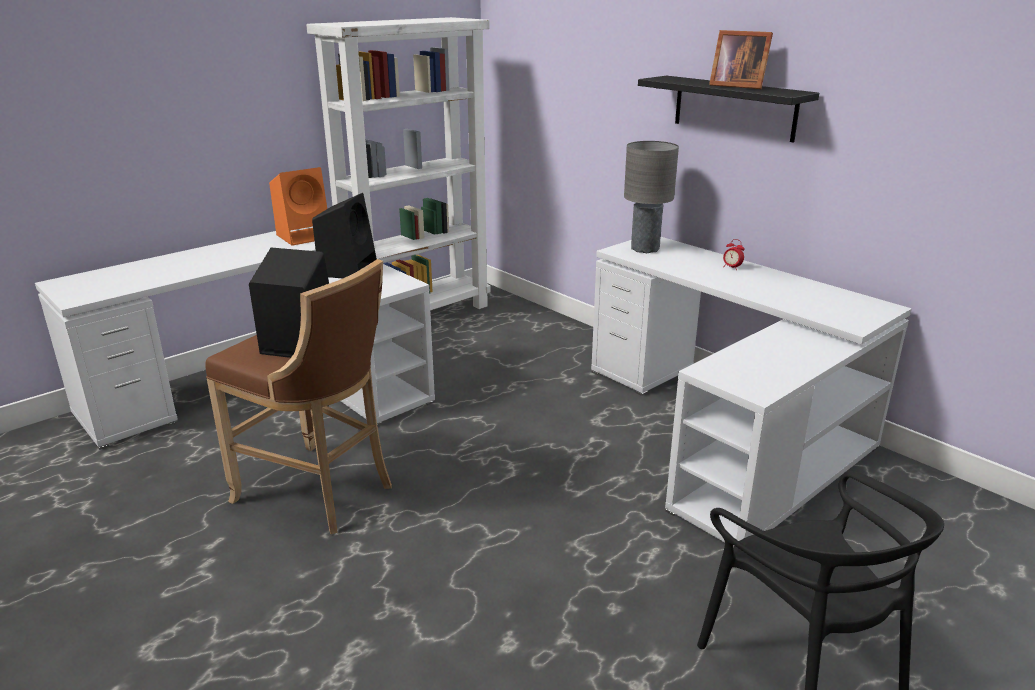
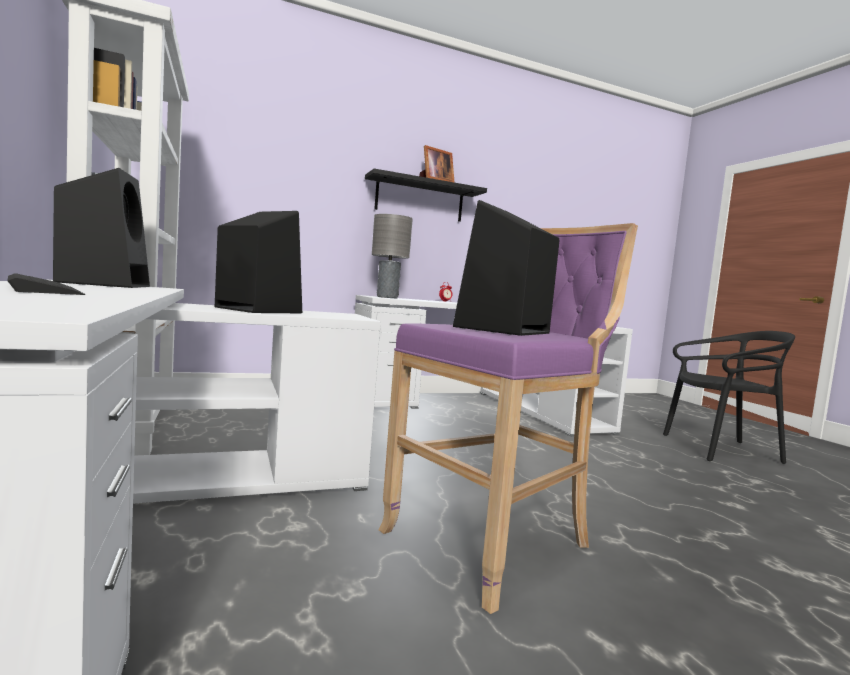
camera: 70 degrees left, 20 degrees down
(201, 259) = (44, 289): none -> keyboard
(305, 236) = (105, 284): orange speaker -> black speaker
(320, 492) = (495, 541): brown stool -> purple stool

